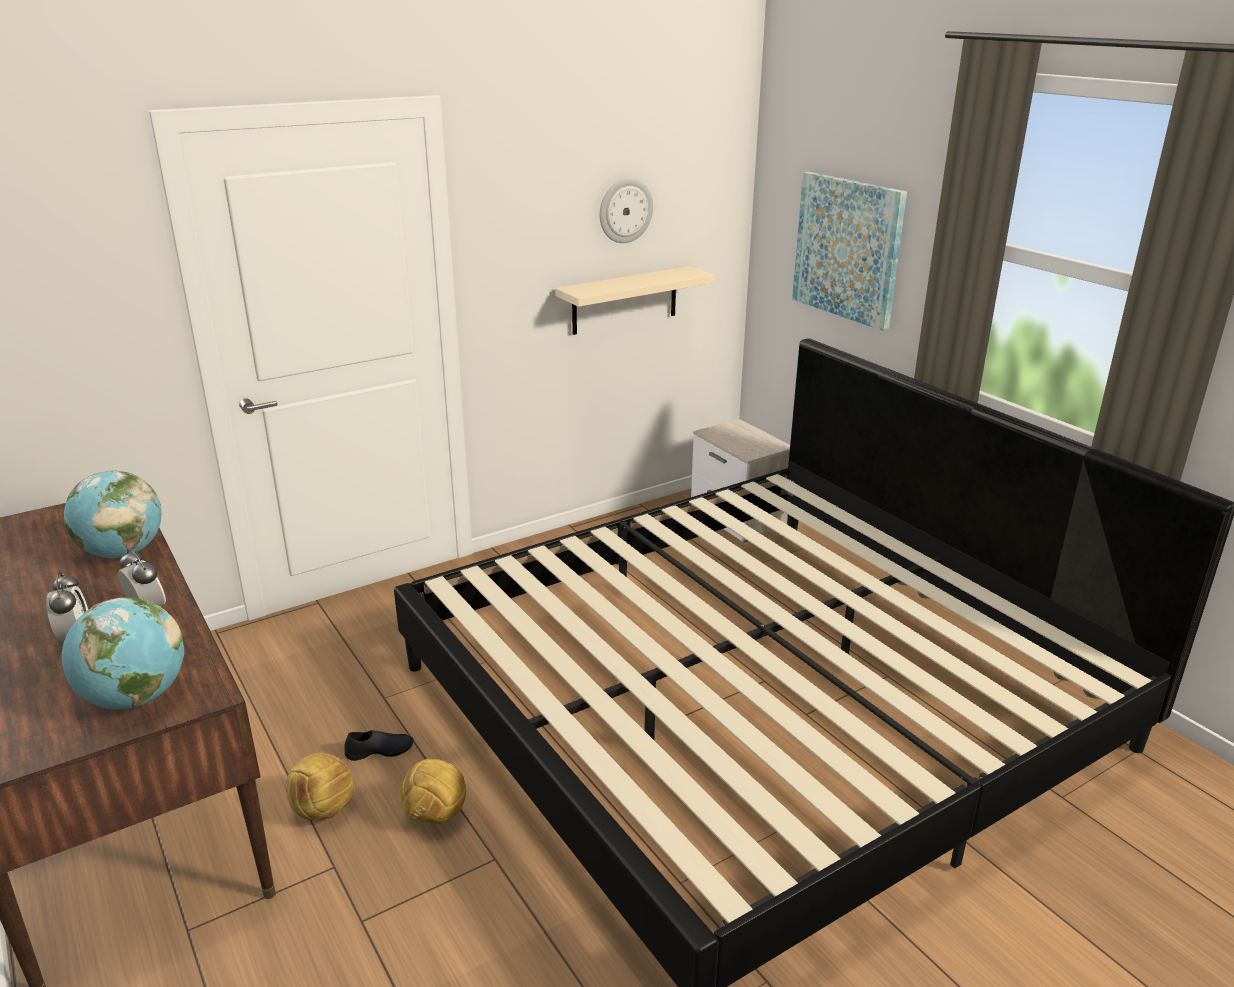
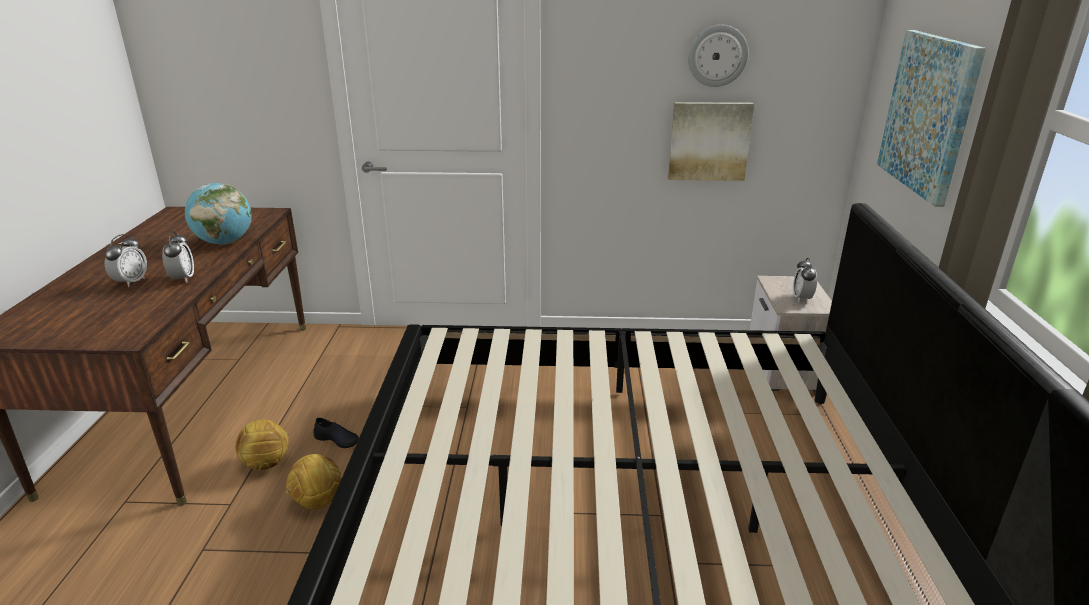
camera: 35 degrees right, 0 degrees up
(135, 698) = (99, 326): globe -> none
(625, 300) = (709, 141): beige shelf -> picture
(752, 442) = (802, 298): none -> alarm clock

